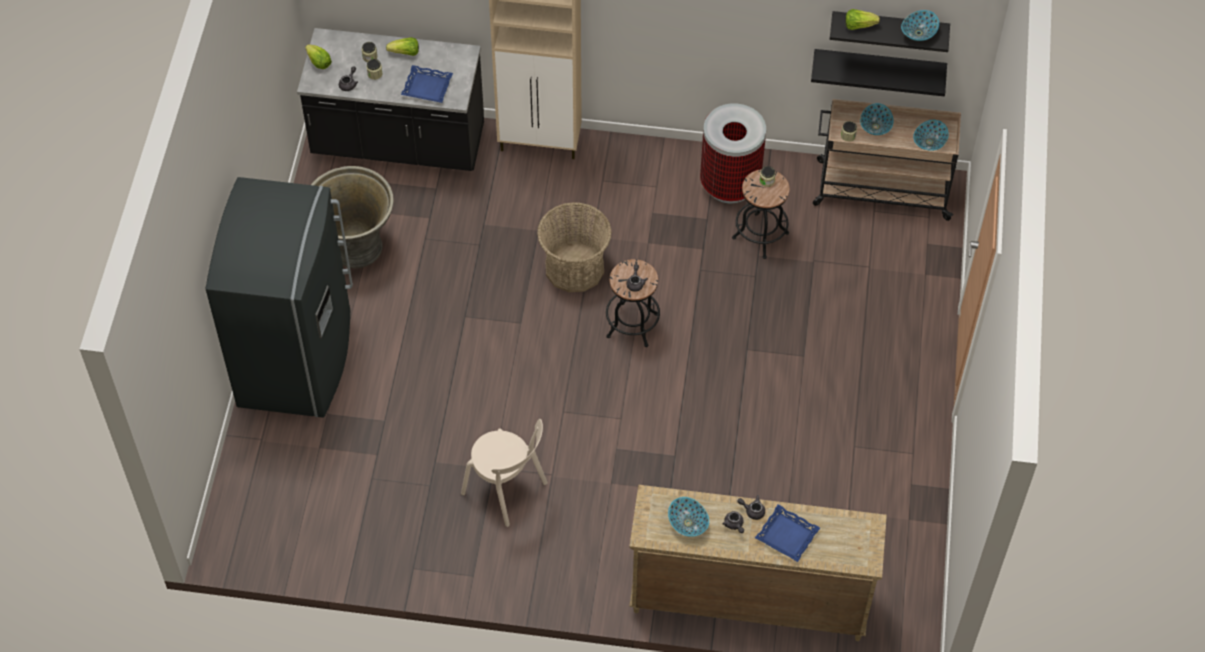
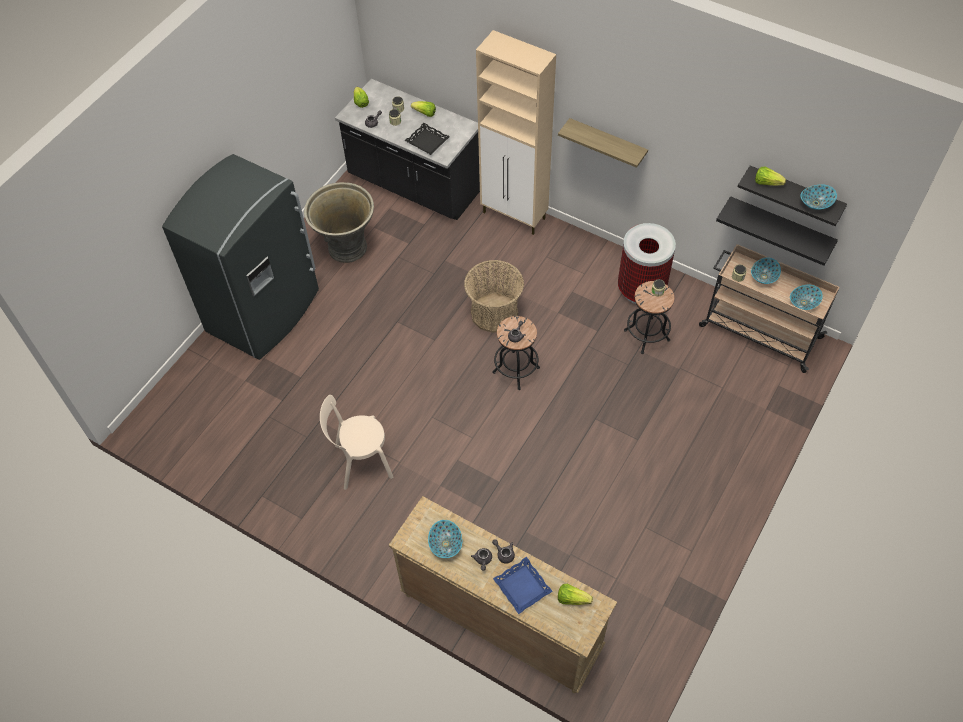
camera: 25 degrees right, 0 degrees up
(427, 87) = (427, 142): blue tray -> black tray
(507, 490) = (360, 462): beige chair -> beige chair turned 105 degrees clockwise
(653, 28) = (607, 143): none -> shelf
(841, 528) = (572, 598): none -> lettuce

